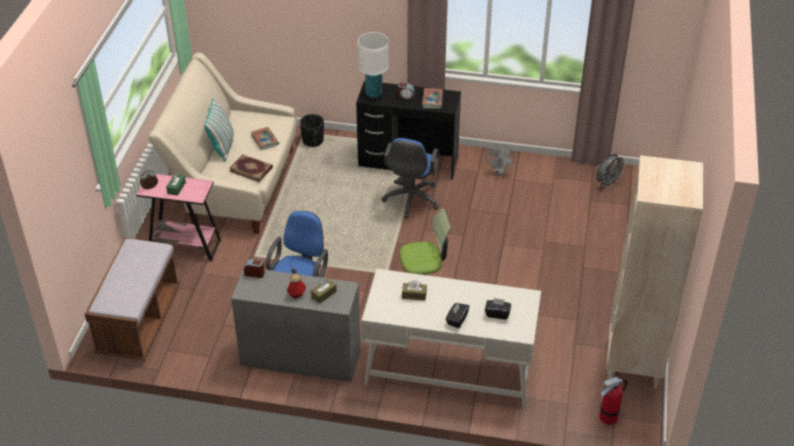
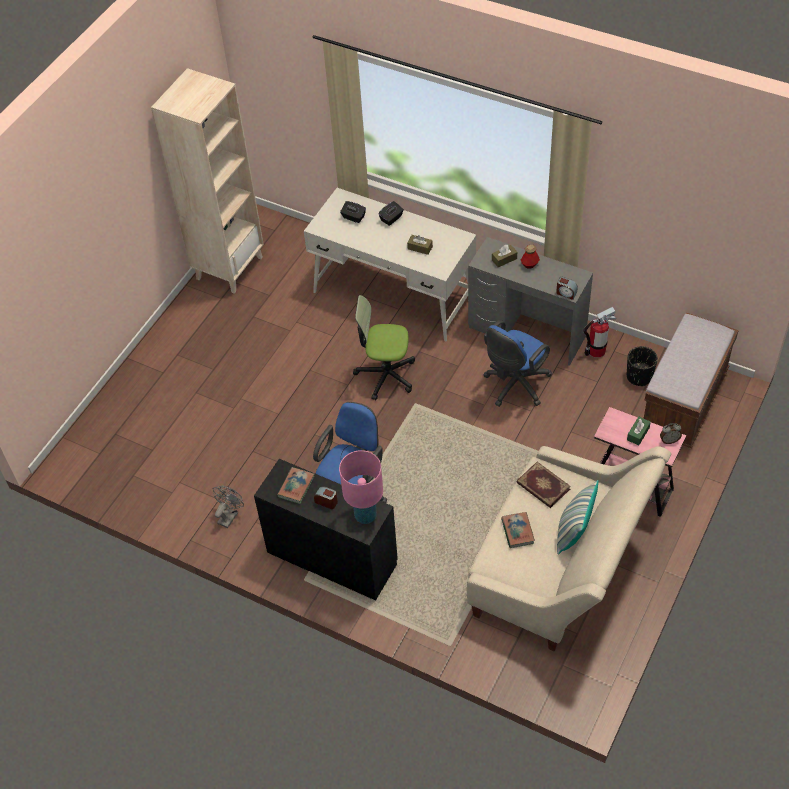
camera: 160 degrees left, 10 degrees up
(313, 141) = (442, 626): black planter -> black planter (639, 376)
(374, 94) = (365, 516): white table lamp -> pink table lamp
(607, 183) = (117, 468): grey fan -> none
(608, 417) = (279, 230): fire extinguisher -> fire extinguisher (596, 351)

